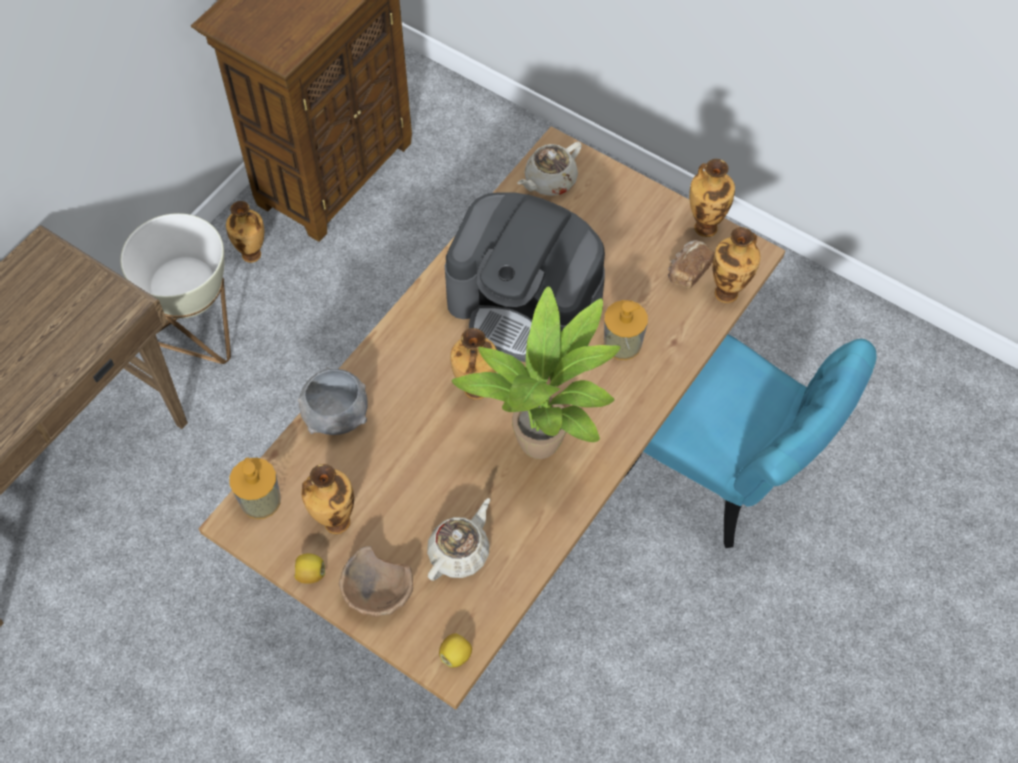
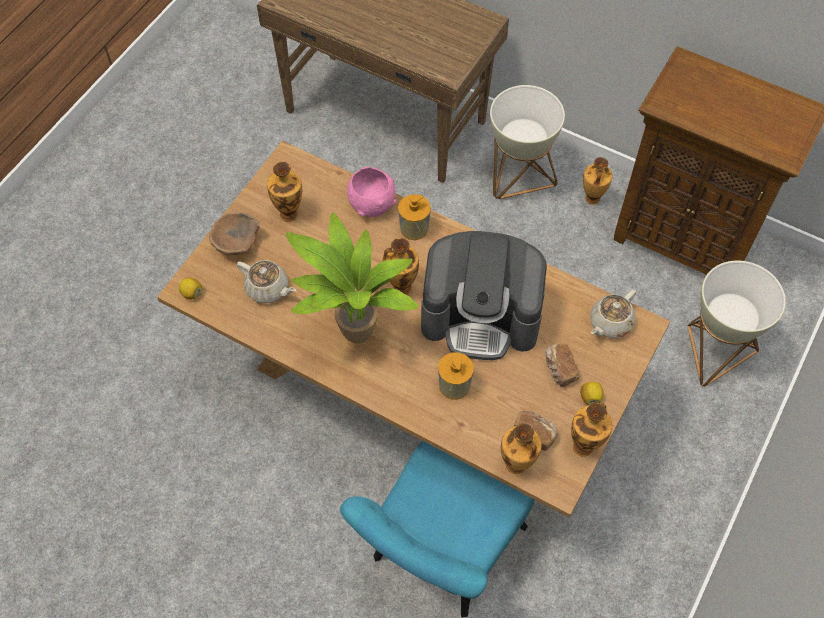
camera: 85 degrees right, 0 degrees up
(260, 500) = (303, 170): soap dispenser -> soap dispenser (414, 228)
(310, 573) = (250, 204): lemon -> lemon (590, 397)
(335, 415) = (372, 203): grey bowl -> pink bowl
(487, 169) = (715, 351): none -> planter
(526, 306) = (481, 315): coffee machine -> coffee machine turned 105 degrees counterclockwise
(549, 181) = (610, 323): beige teapot -> beige teapot turned 90 degrees counterclockwise
(607, 237) = (559, 369): none -> bread

